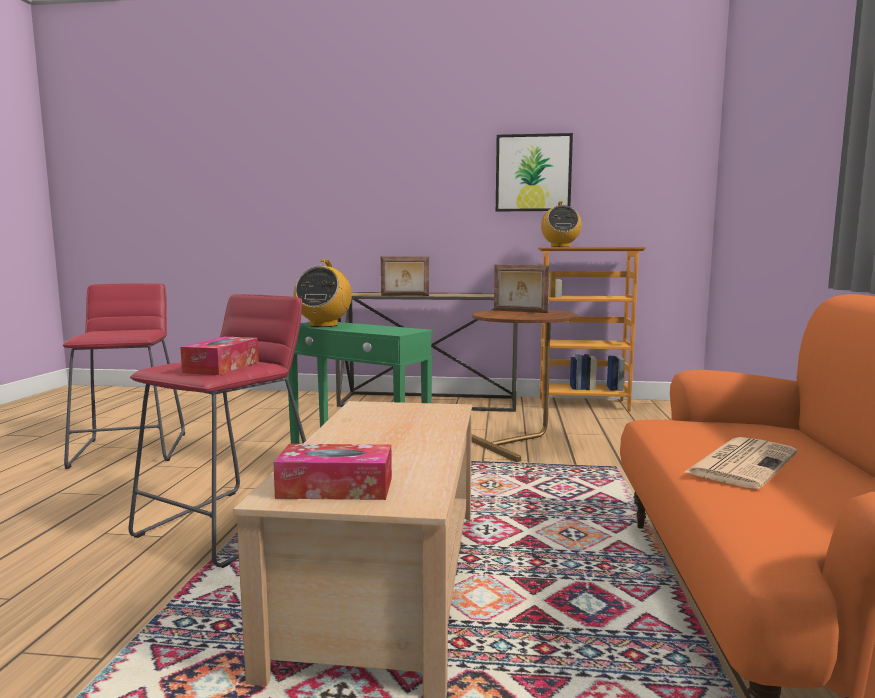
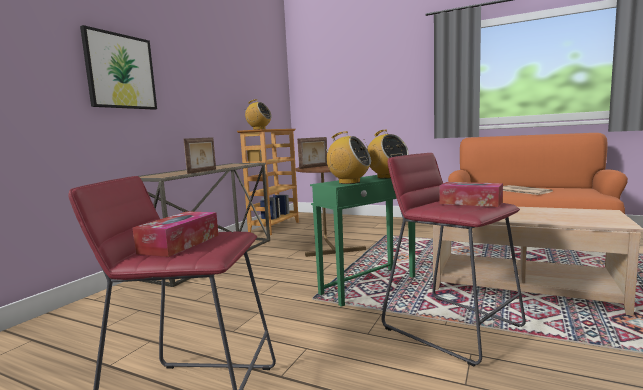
camera: 70 degrees left, 0 degrees up
(335, 488) = (601, 218): tissue box -> tissue box (180, 244)
(374, 330) = (387, 177): none -> radio
(533, 173) = (226, 78): picture -> picture (120, 71)

